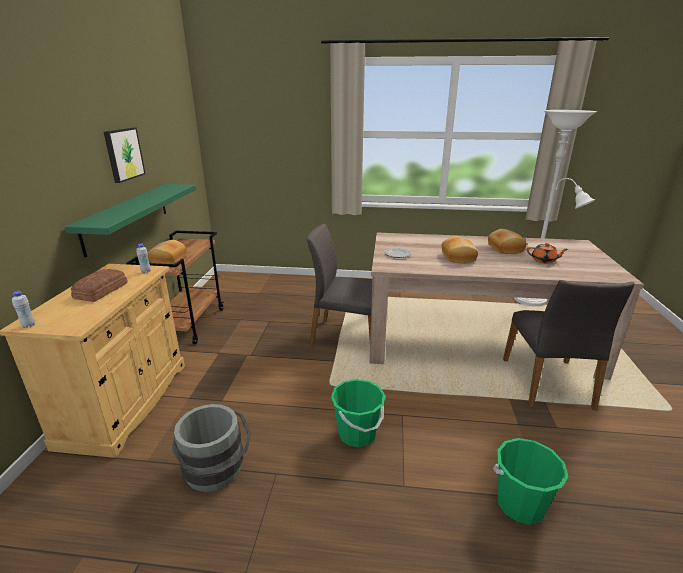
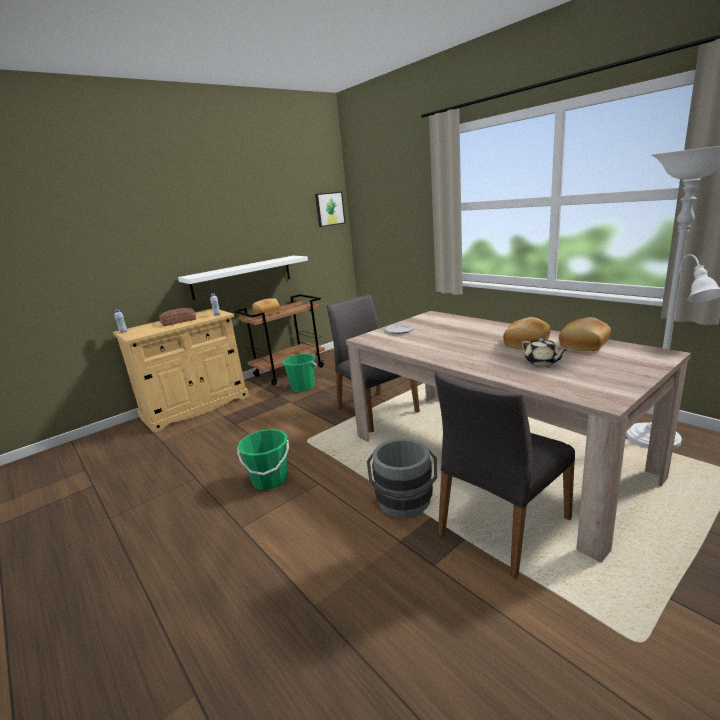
camera: 45 degrees right, 5 degrees down
(123, 154) = (244, 230): picture -> picture (329, 209)
(127, 217) = (242, 277): green shelf -> white shelf
(216, 472) = (175, 462): grey bucket -> grey bucket (404, 504)
(459, 257) = (450, 342): bread -> bread (585, 344)
(520, 504) = (290, 593): green bucket -> green bucket (303, 387)
(544, 260) = (542, 362): orange teapot -> beige teapot

